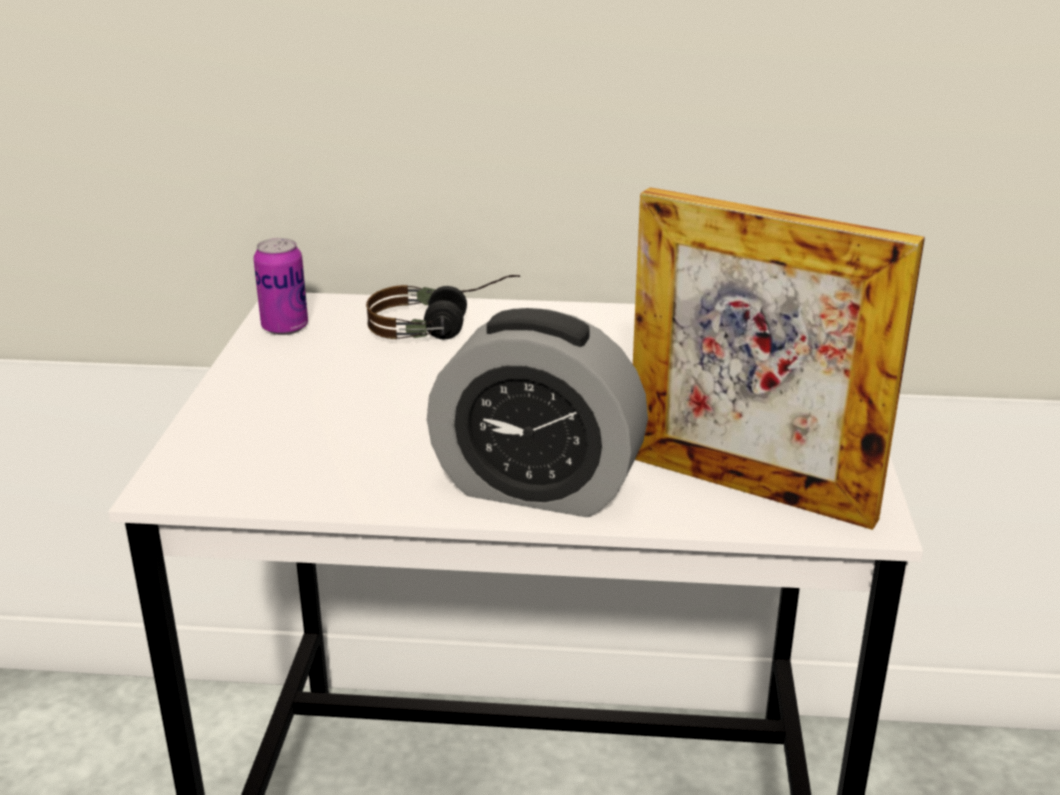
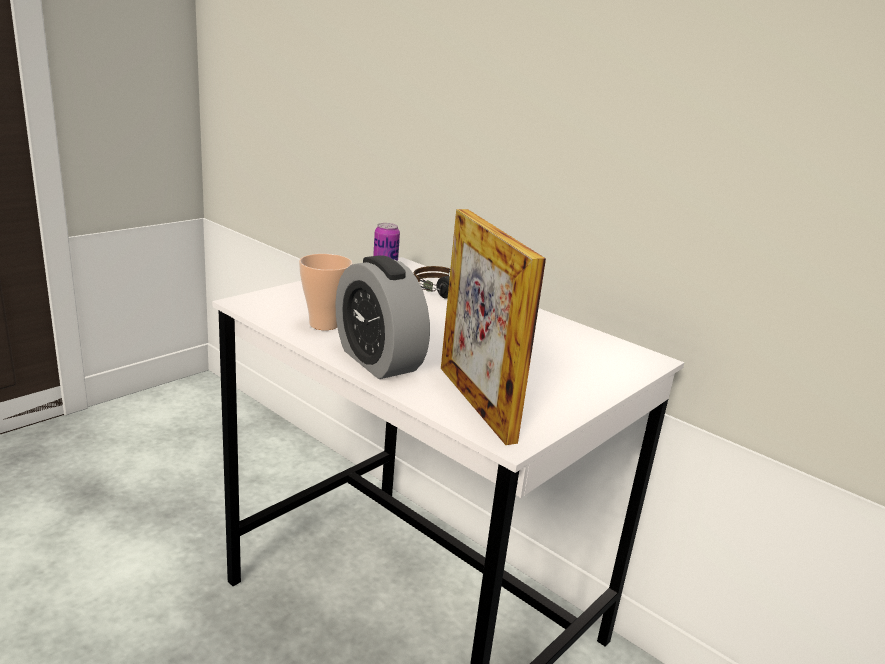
camera: 35 degrees right, 5 degrees down
(363, 465) = (324, 324): none -> cup

